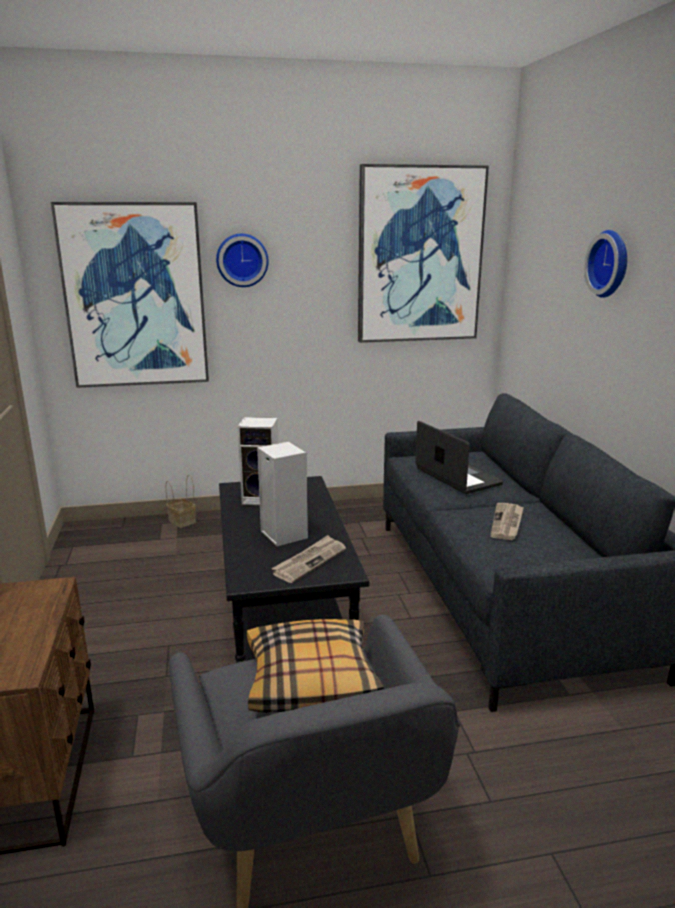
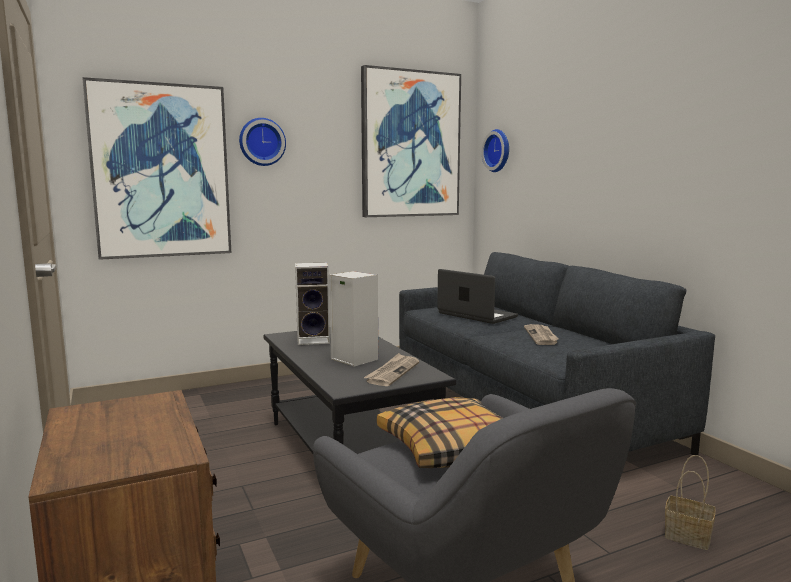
camera: 15 degrees left, 10 degrees down
(183, 521) = (205, 393): basket -> basket (689, 536)
(611, 264) = (585, 130): wall clock -> wall clock (498, 151)

